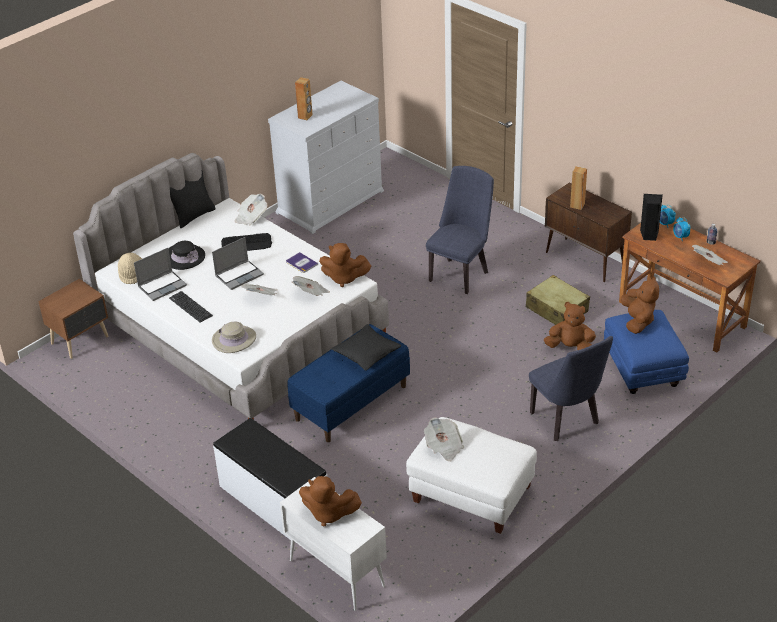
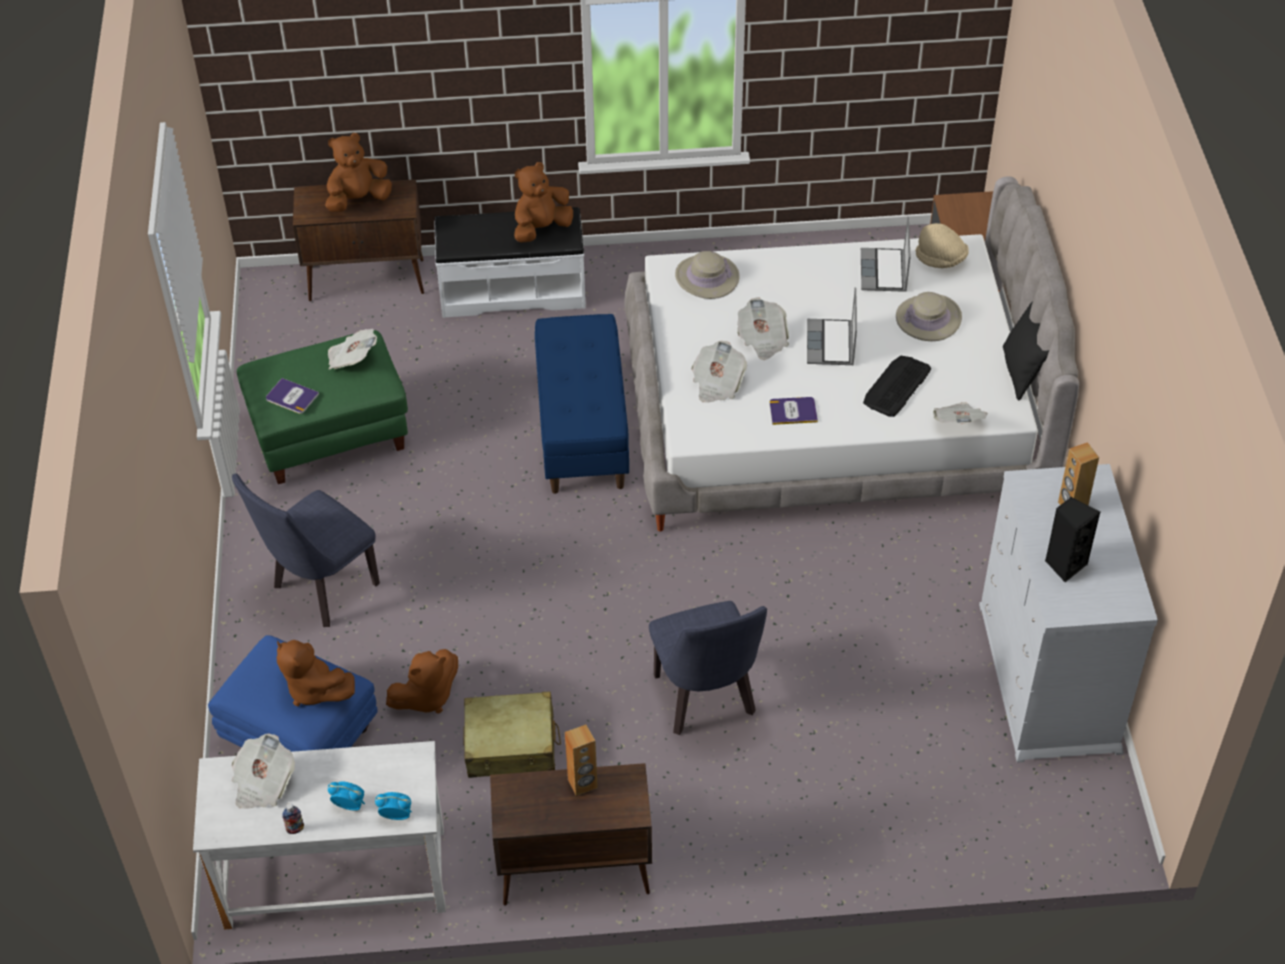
camera: 130 degrees right, 10 degrees up
(184, 257) = (928, 318): black hat -> beige hat
(190, 307) = (812, 274): keyboard -> none
(336, 573) = (368, 280): white cabinet -> brown cabinet
(344, 278) = (714, 430): brown plush toy -> brown plush toy (541, 229)
(366, 354) = (574, 398): black pillow -> none
(472, 494) = (329, 434): white ottoman -> green ottoman
(499, 449) = (291, 397): none -> book
(567, 421) = (320, 591): blue chair -> blue chair turned 60 degrees counterclockwise
(649, 235) = (398, 772): black speaker -> black speaker (1064, 564)
(682, 314) = (335, 879): brown desk -> white desk

